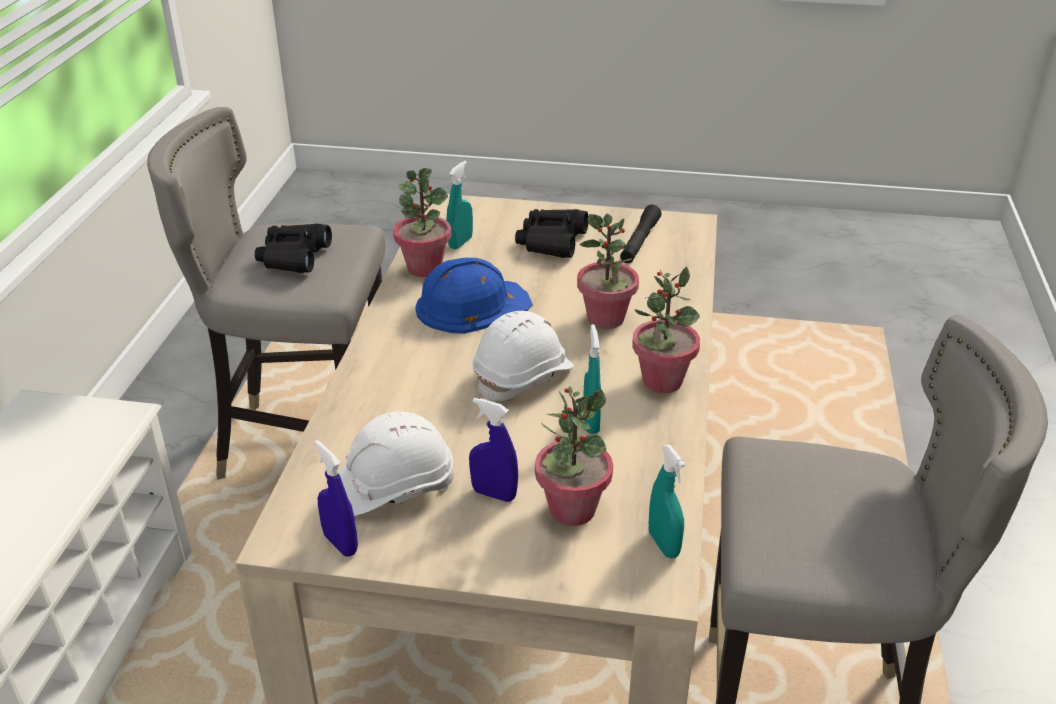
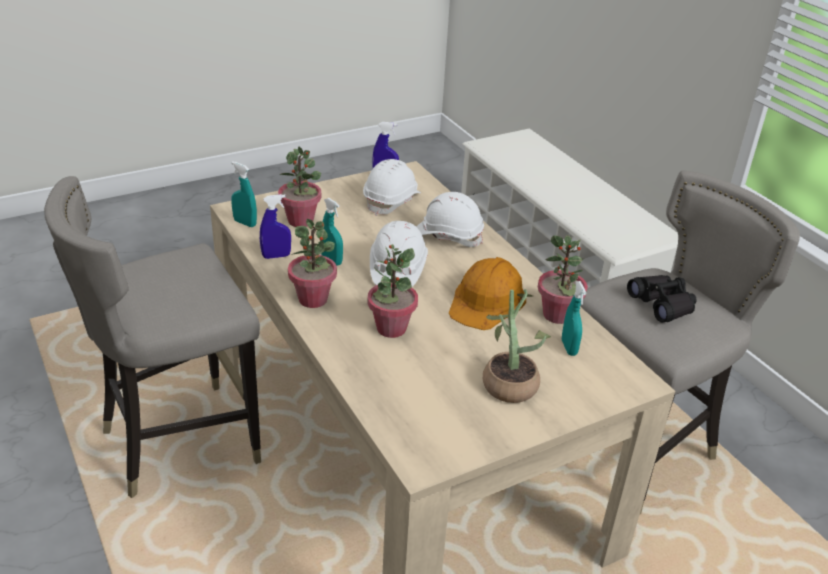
camera: 140 degrees right, 0 degrees up
(398, 395) = (448, 235): none -> white hard hat
(471, 305) = (487, 301): blue hard hat -> orange hard hat
(494, 494) = (344, 214): blue spray bottle -> blue spray bottle (276, 256)
(552, 242) = (508, 381): black binoculars -> potted plant
(639, 242) = (442, 416): black flashlight -> none

